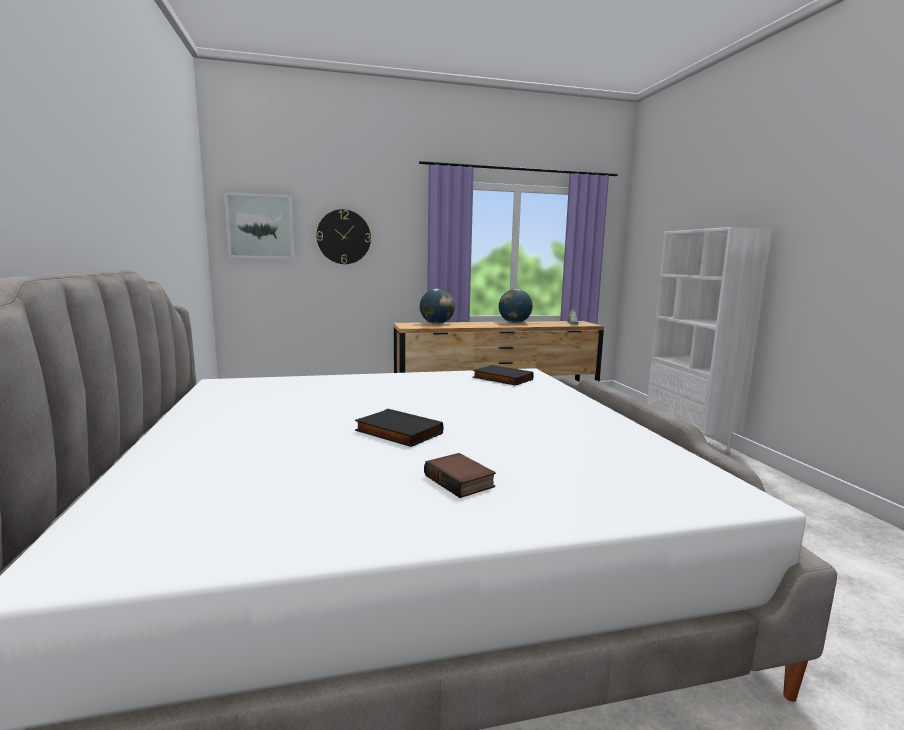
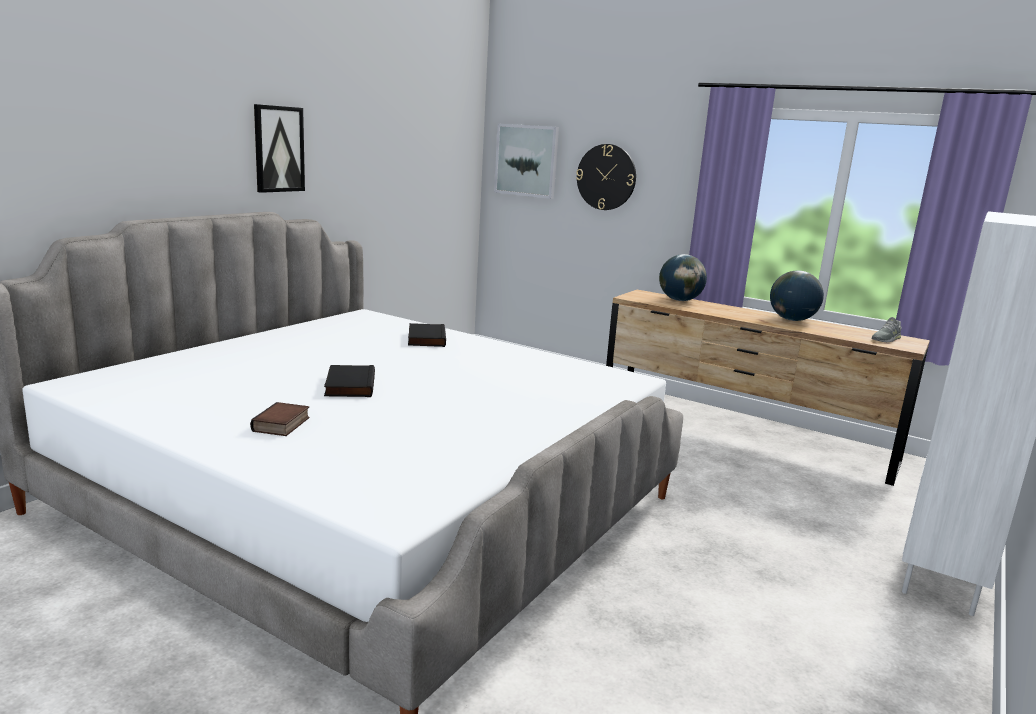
camera: 45 degrees right, 5 degrees up
(104, 191) = (278, 149): none -> picture
(501, 379) = (580, 377): black book -> black book (425, 338)

